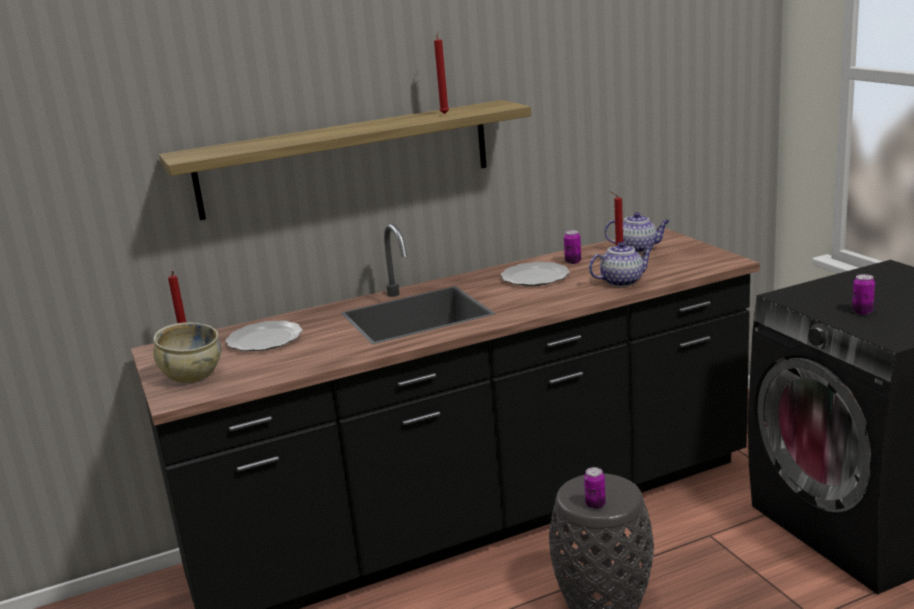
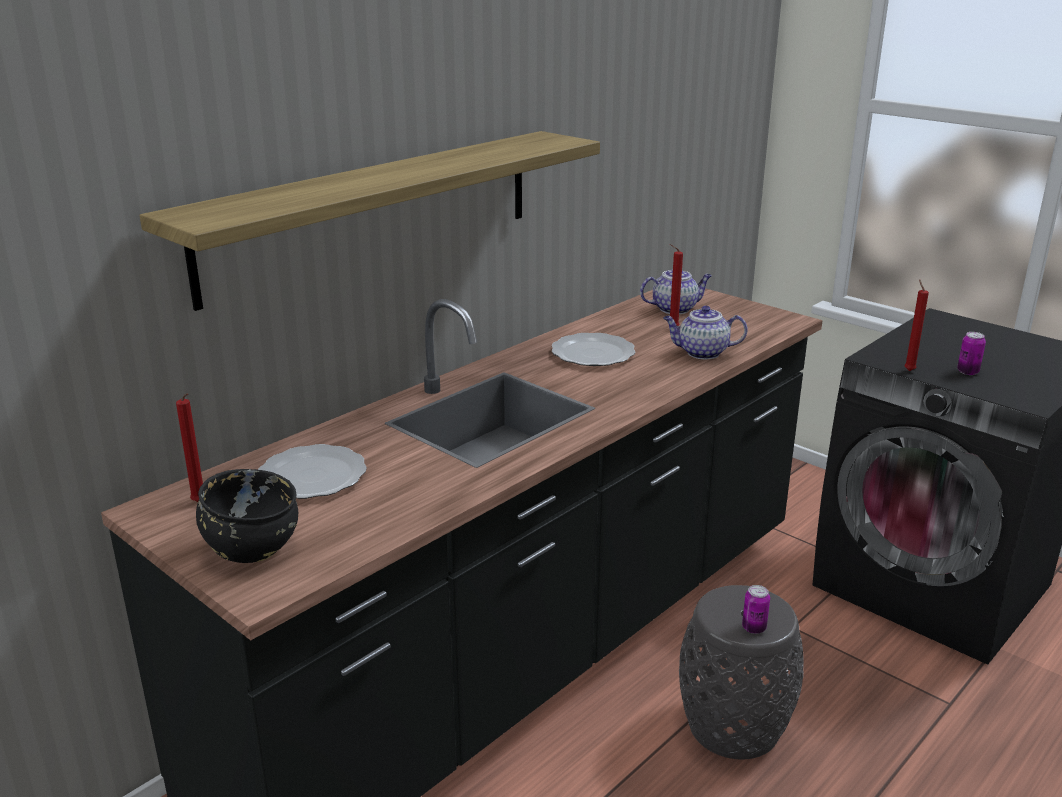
camera: 25 degrees left, 5 degrees up
(192, 375) = (251, 548): beige bowl -> black bowl
(445, 113) = (501, 150): red candle -> red candle (908, 370)
(573, 262) = (617, 330): can -> none
(622, 281) = (701, 353): teapot -> teapot turned 135 degrees counterclockwise

